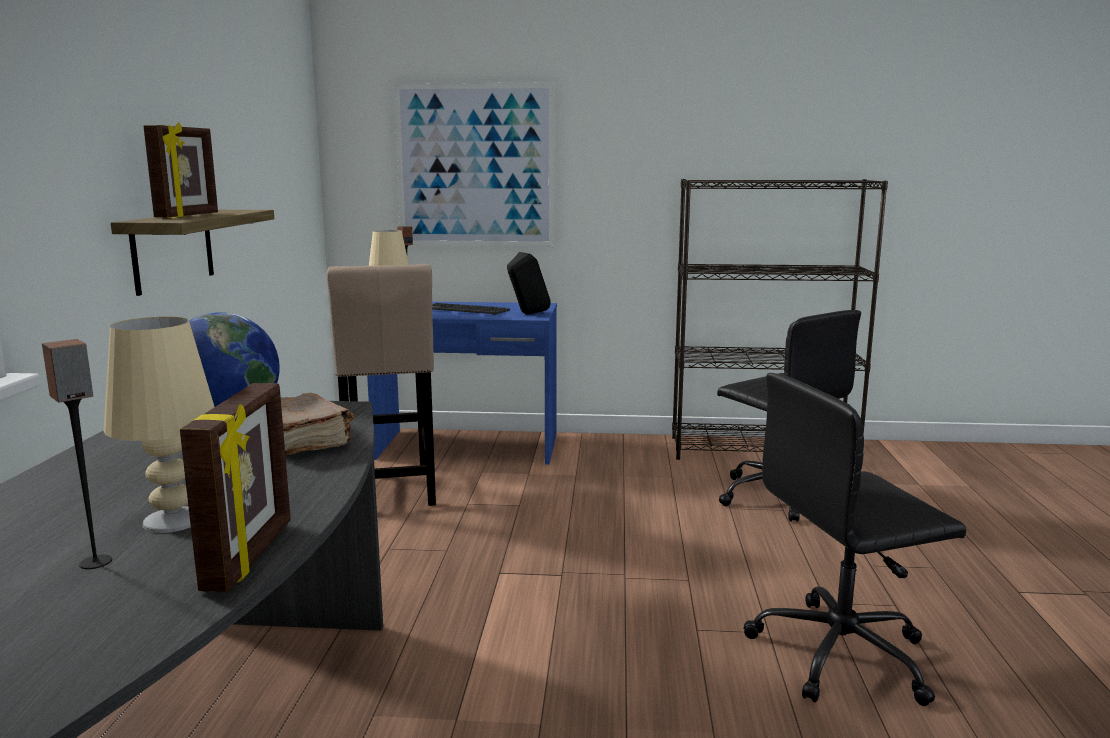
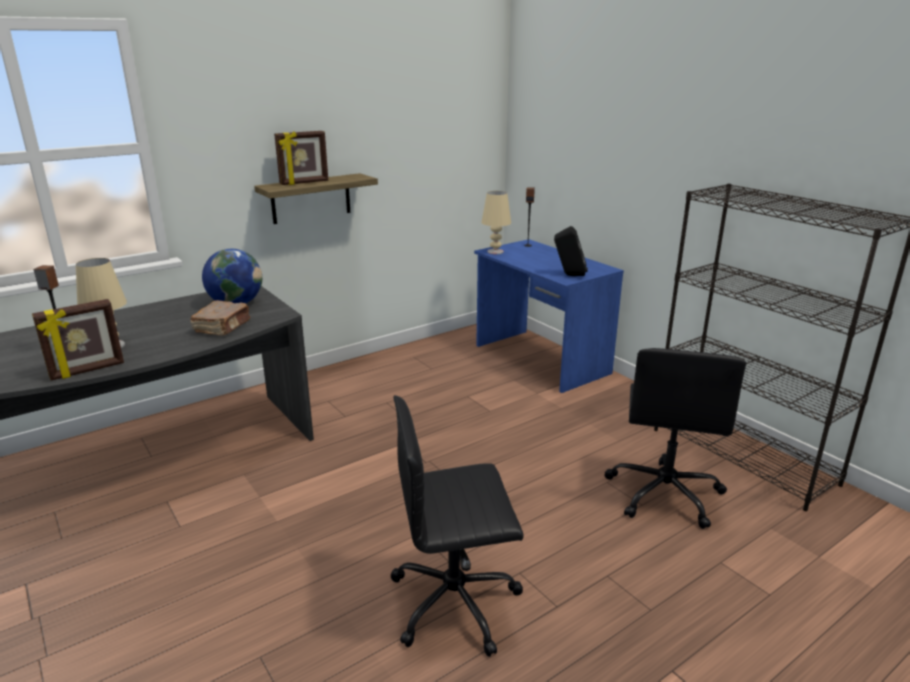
camera: 50 degrees right, 10 degrees up
(390, 491) = (448, 370): beige stool -> none
(465, 309) = (546, 260): keyboard -> none
(475, 166) = (587, 147): picture -> none
(843, 654) = (456, 602): black office chair -> black office chair turned 45 degrees counterclockwise

